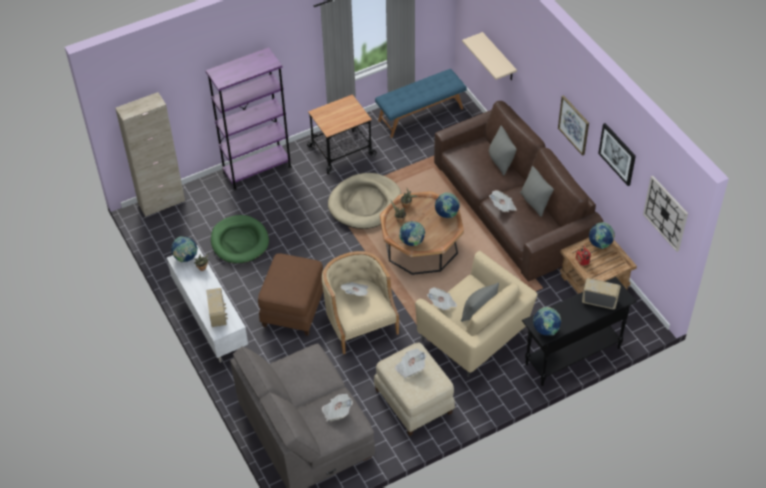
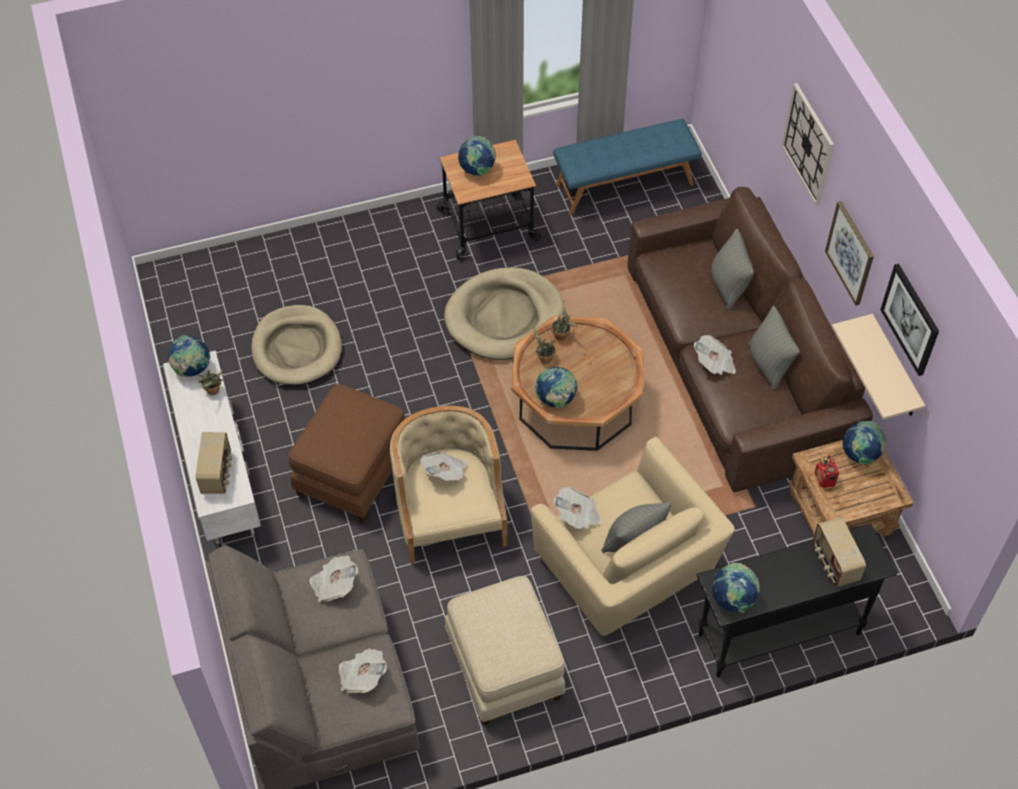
camera: 10 degrees right, 5 degrees up
(161, 203) = (195, 266): beige cabinet -> none
(239, 241) = (297, 348): green dog bed -> beige dog bed
(257, 169) = (352, 235): purple bookcase -> none
(410, 368) = (499, 620): newspaper -> newspaper (334, 585)
(447, 214) = (622, 361): globe -> globe (477, 170)
(499, 58) = (754, 117): beige shelf -> beige shelf (894, 369)
(599, 301) = (834, 563): radio -> radio turned 135 degrees counterclockwise
(665, 213) = (973, 439): wall clock -> wall clock (808, 144)

